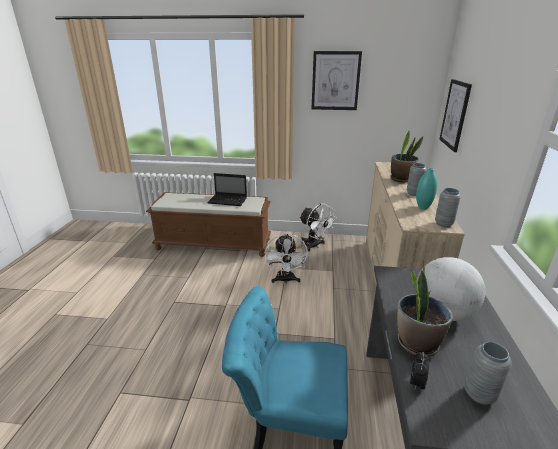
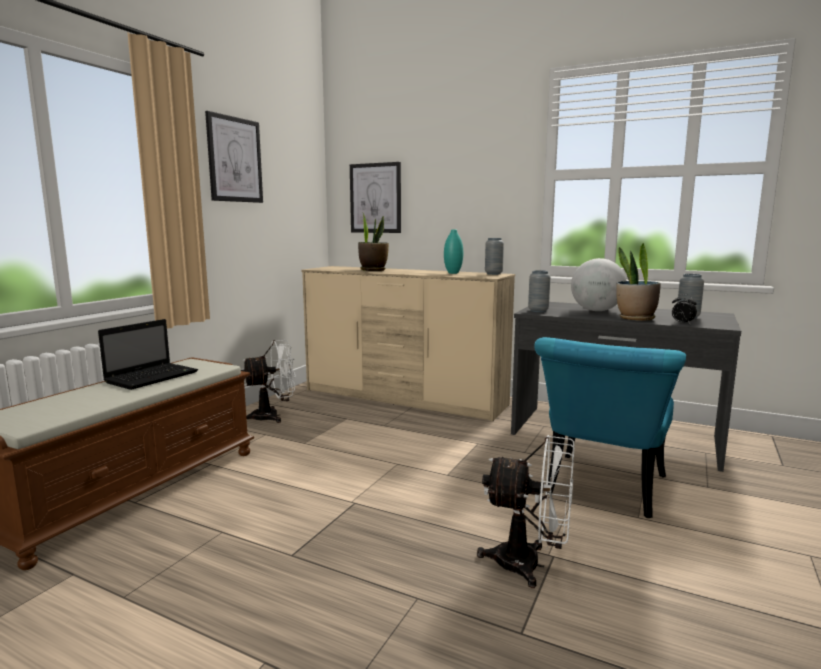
camera: 70 degrees left, 15 degrees down
(285, 280) = (336, 449): white fan -> white fan (530, 565)
(413, 193) = (417, 271): grey vase -> grey vase (538, 311)

